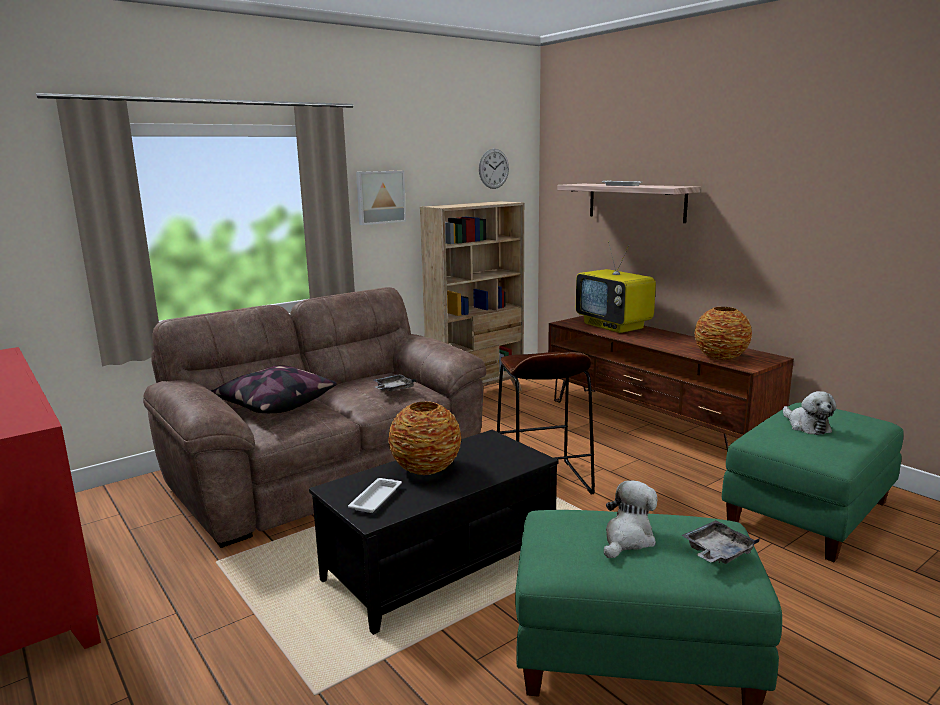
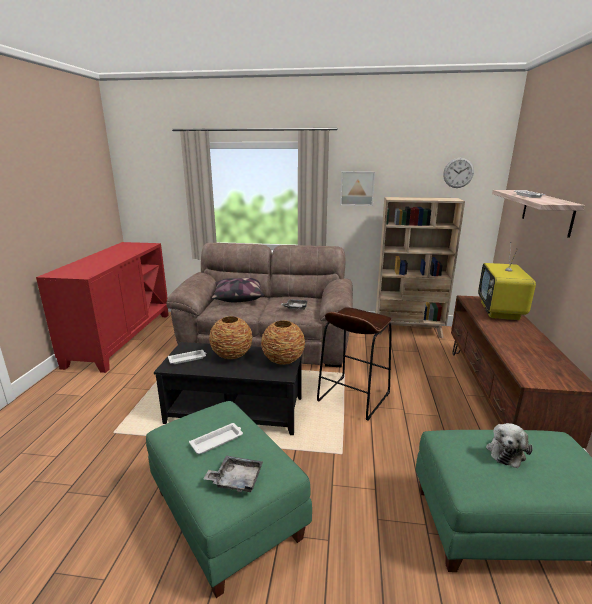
camera: 45 degrees right, 5 degrees up
(627, 539) = (217, 441): plush toy -> white tray
(720, 357) = (527, 364): vase -> vase (283, 360)

